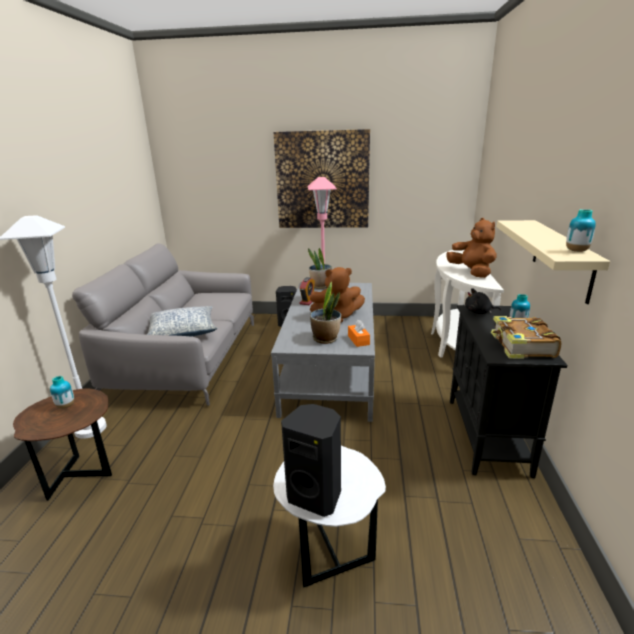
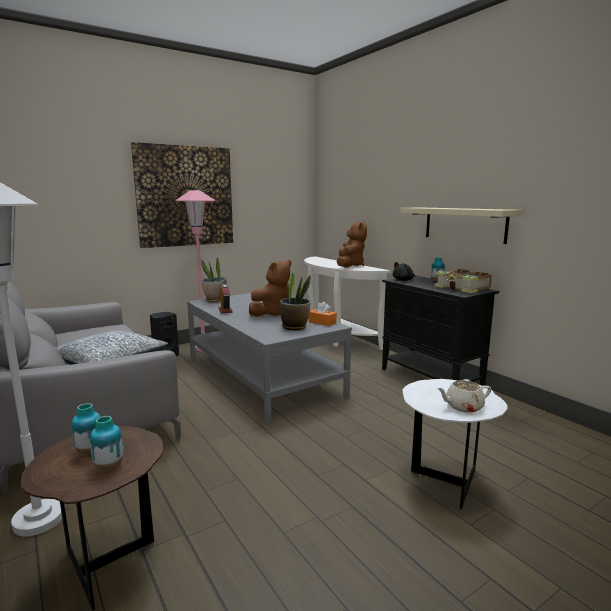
camera: 40 degrees left, 10 degrees down
(316, 496) = (463, 407): black speaker -> beige teapot
(471, 272) = (350, 265): brown plush toy -> brown plush toy turned 75 degrees clockwise
(576, 251) = (495, 209): vase -> vase (109, 466)

